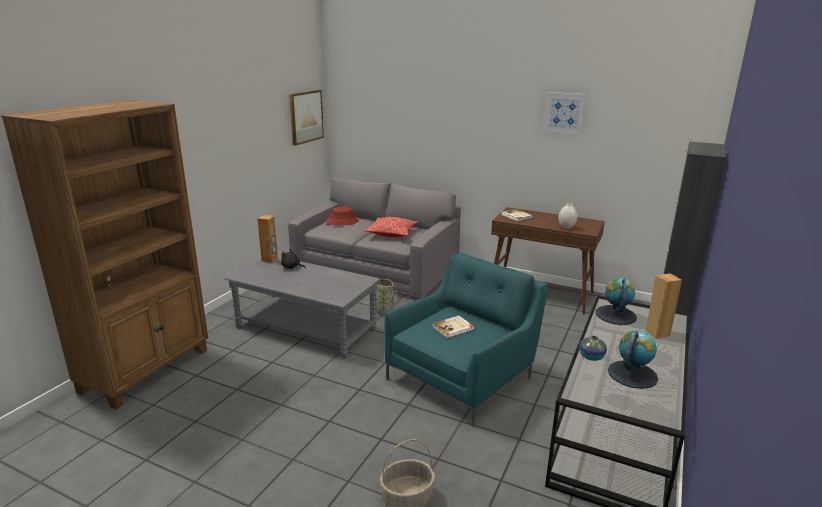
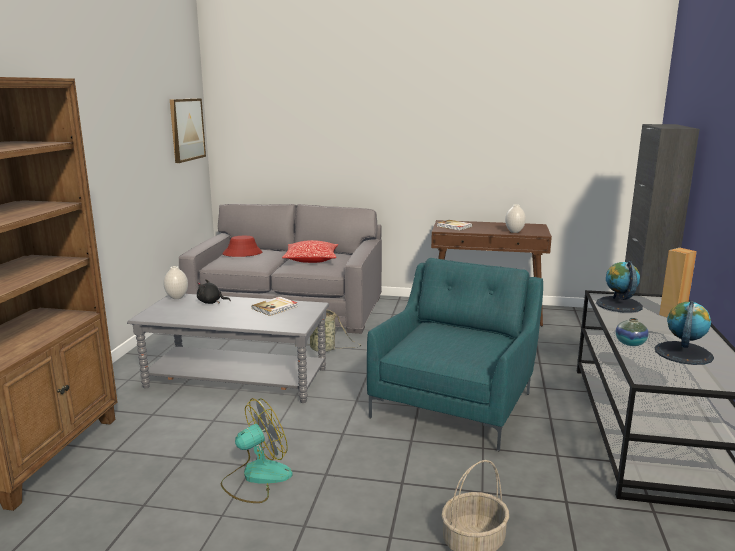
camera: 15 degrees left, 5 degrees down
(270, 259) = (177, 297): brown speaker -> white vase
(279, 414) = (256, 477): none -> fan
(453, 328) = (447, 342): book -> book (275, 307)
(564, 113) = (495, 109): picture -> none

